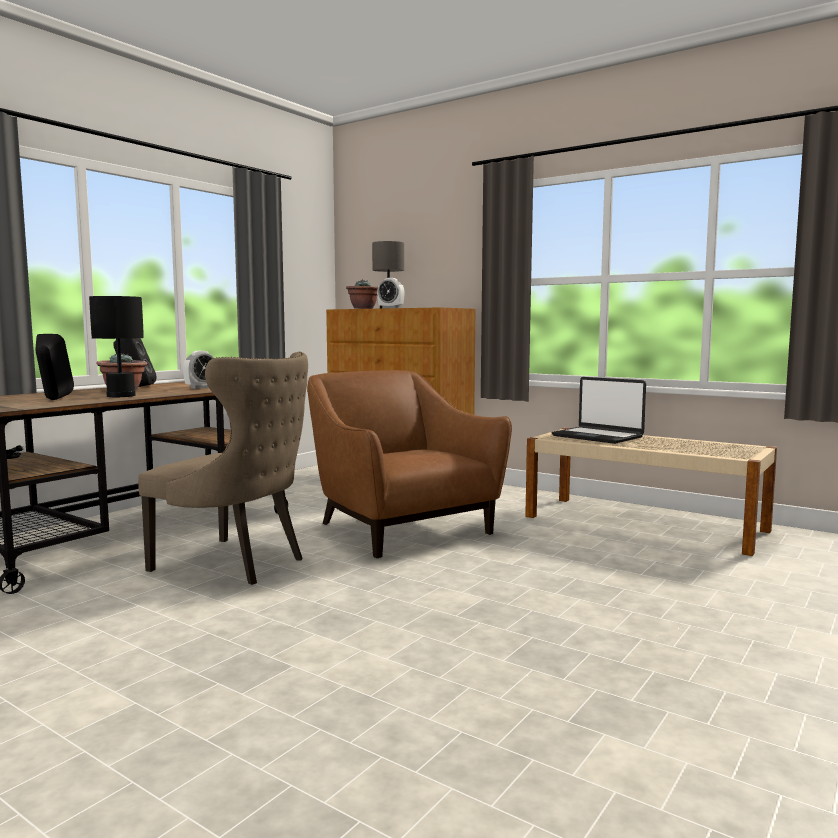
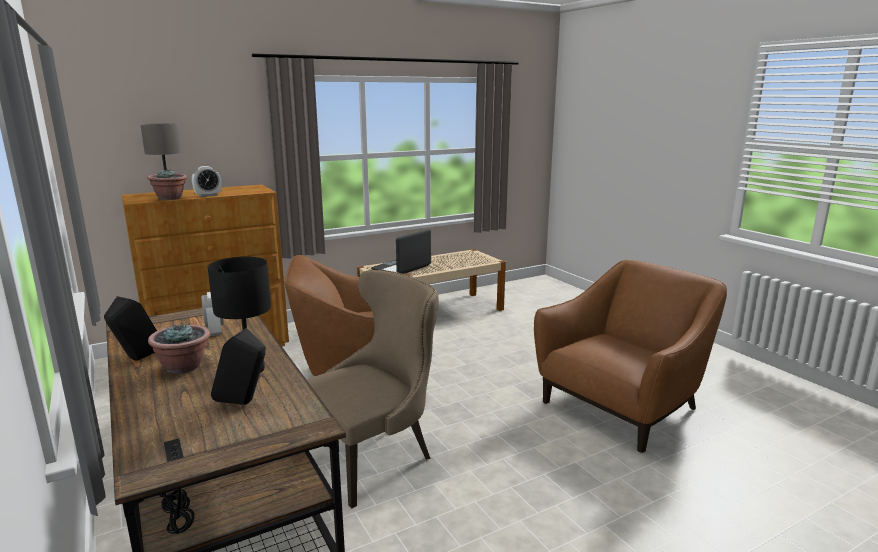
camera: 65 degrees left, 10 degrees up
(513, 688) = (622, 407): none -> brown armchair
(597, 436) = (402, 268): laptop -> laptop turned 150 degrees clockwise

